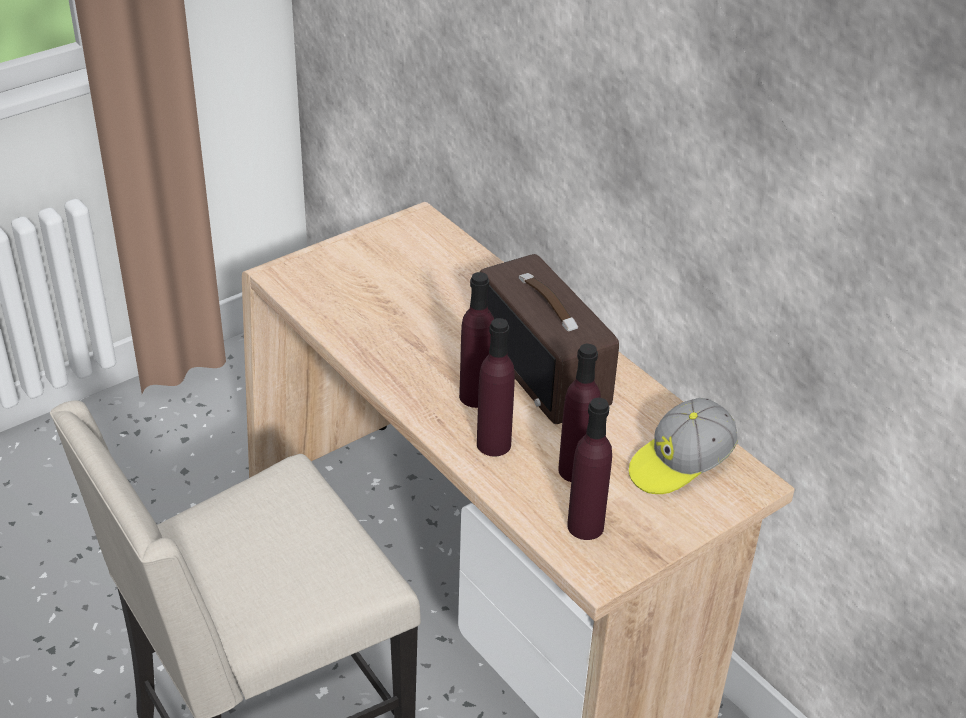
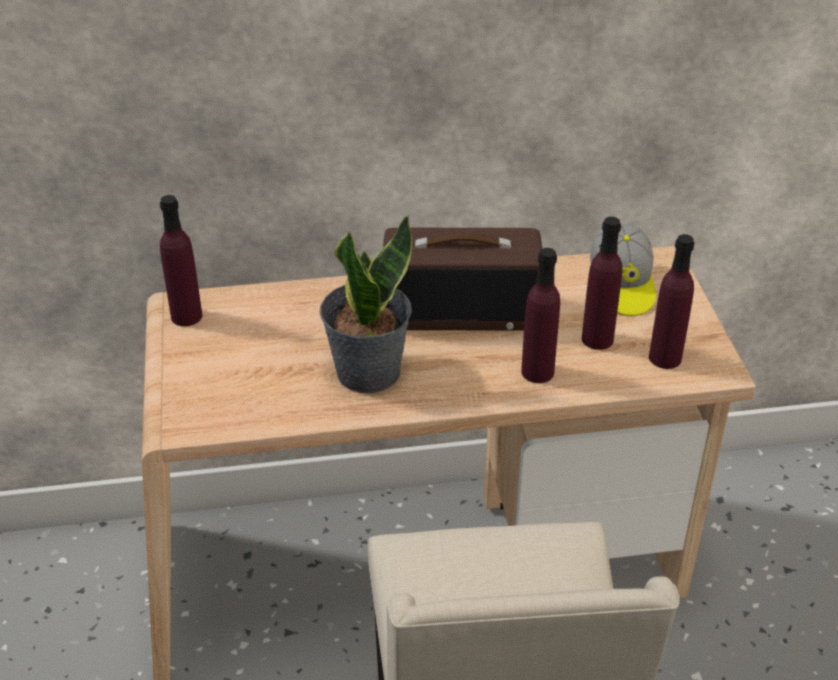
camera: 60 degrees left, 0 degrees up
(414, 343) = (367, 371): none -> potted plant
(475, 396) = (468, 360): purple bottle -> purple bottle (186, 316)

